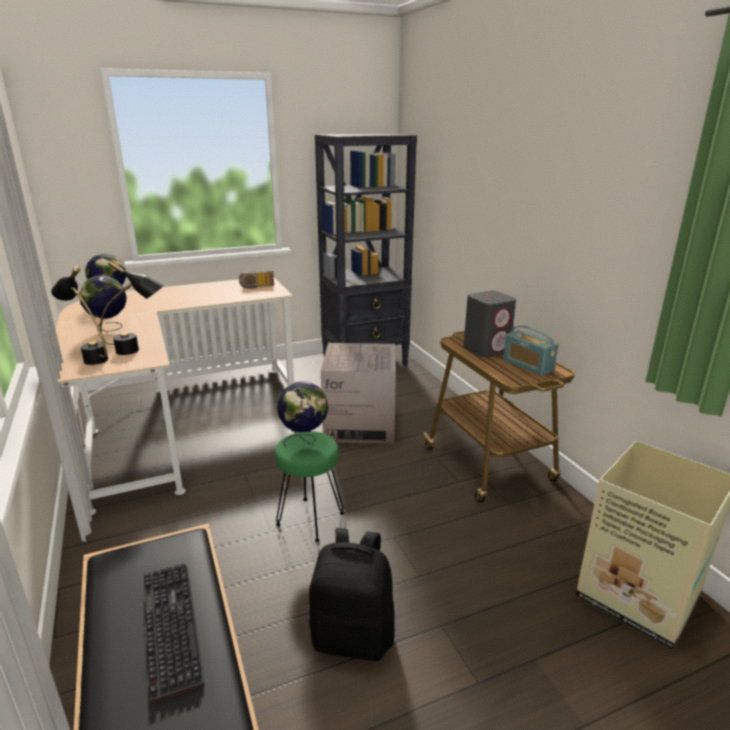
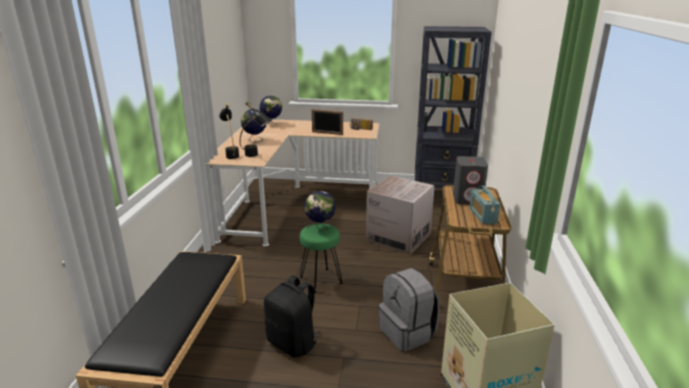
camera: 30 degrees right, 0 degrees up
(168, 627) = (184, 288): keyboard -> none
(215, 299) = (327, 133): none -> picture frame
(485, 551) = (408, 333): none -> grey backpack

